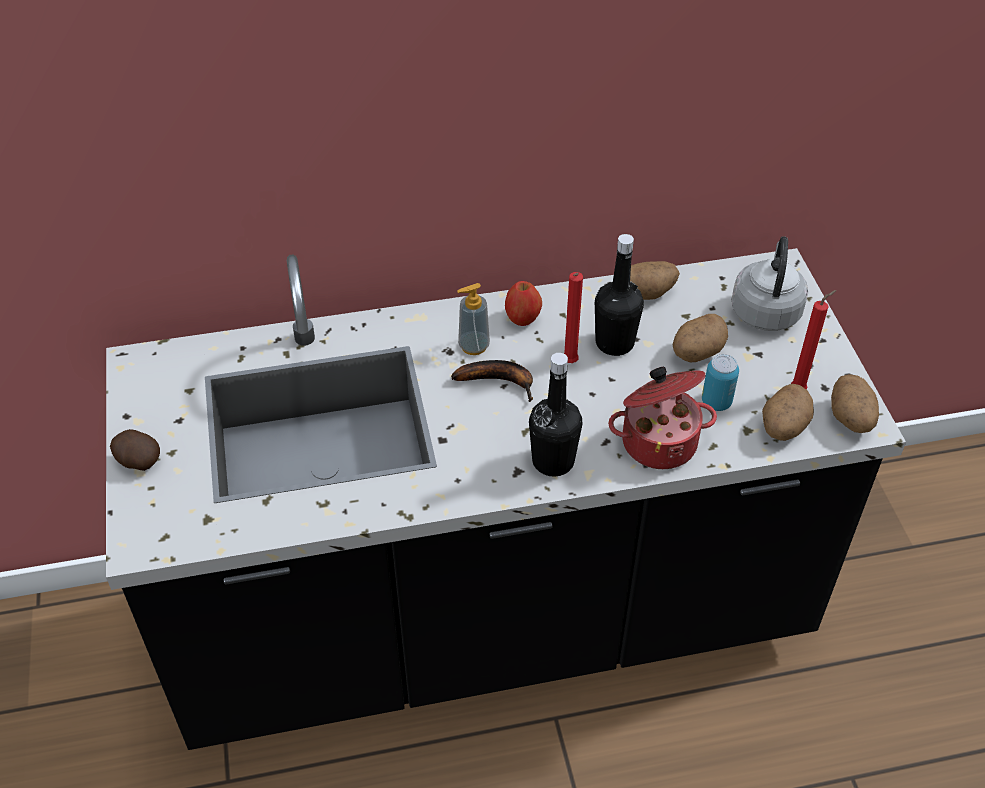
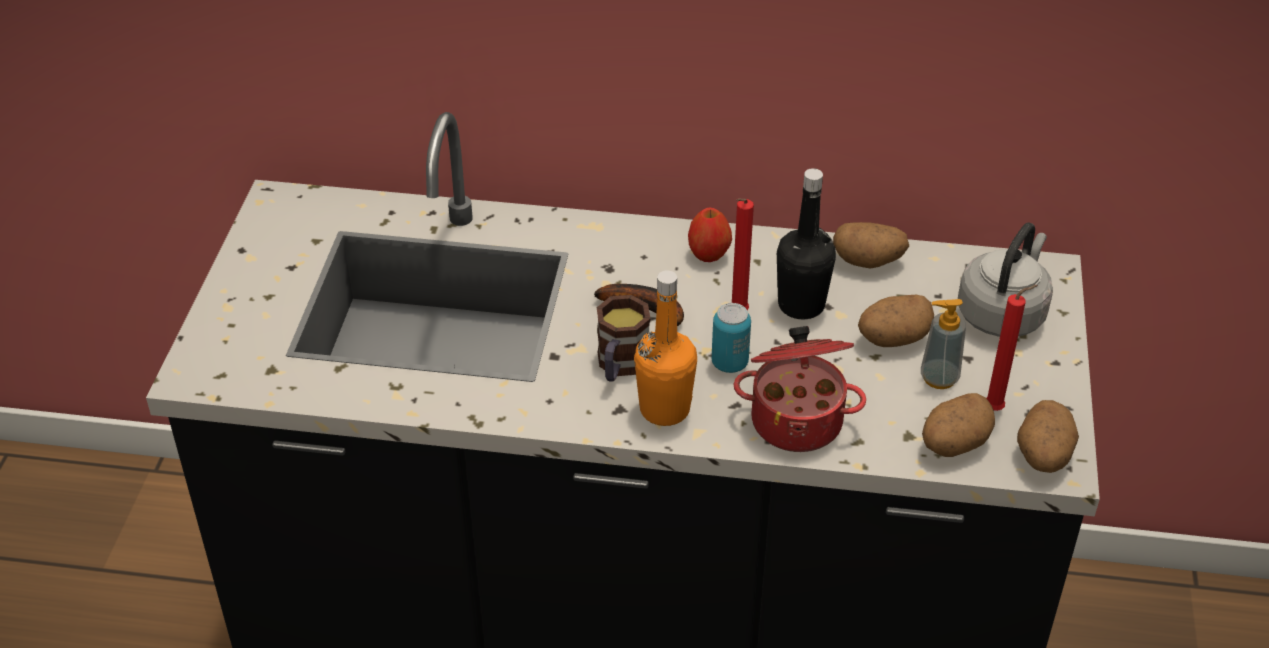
camera: 20 degrees right, 5 degrees down
(137, 461) = (230, 296): potato -> none
(473, 346) = (639, 270): soap dispenser -> soap dispenser (939, 378)
(499, 433) = (620, 366): none -> mug
(553, 461) = (664, 409): black bottle -> orange bottle
(716, 402) = (887, 396): can -> can (729, 363)

